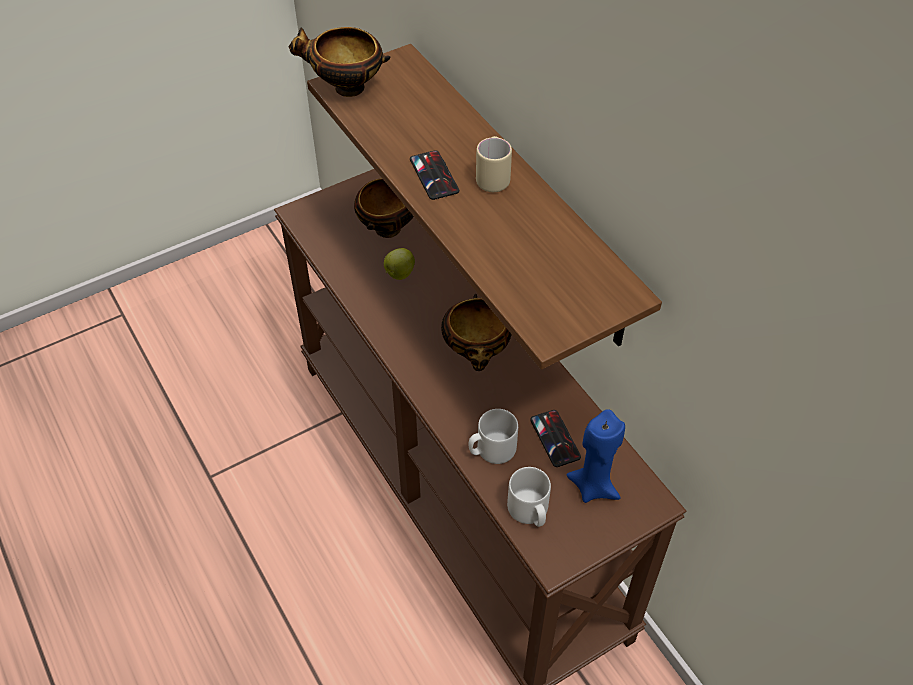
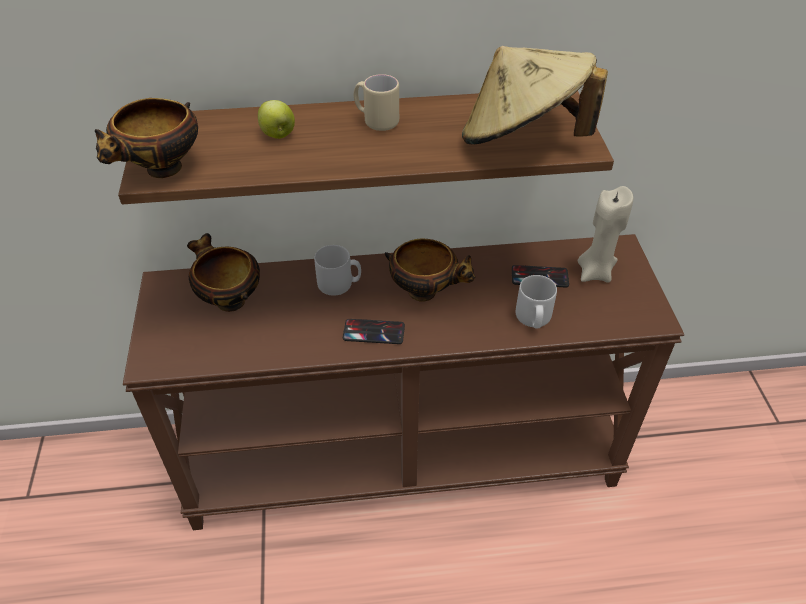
camera: 65 degrees left, 5 degrees down
(399, 274) = (295, 312): apple -> apple (278, 135)
(434, 175) = (345, 151): phone -> phone (374, 332)
(529, 511) = (605, 317): grey mug -> grey mug (339, 284)
(532, 284) = (522, 139): none -> beige hat
(593, 486) = (595, 272): blue candle -> beige candle

